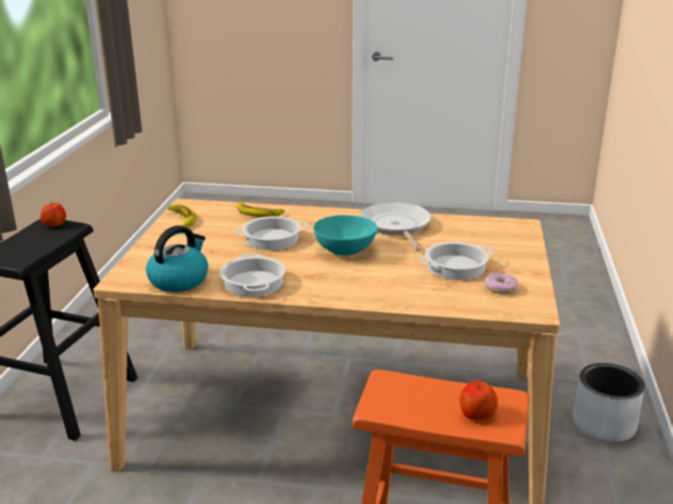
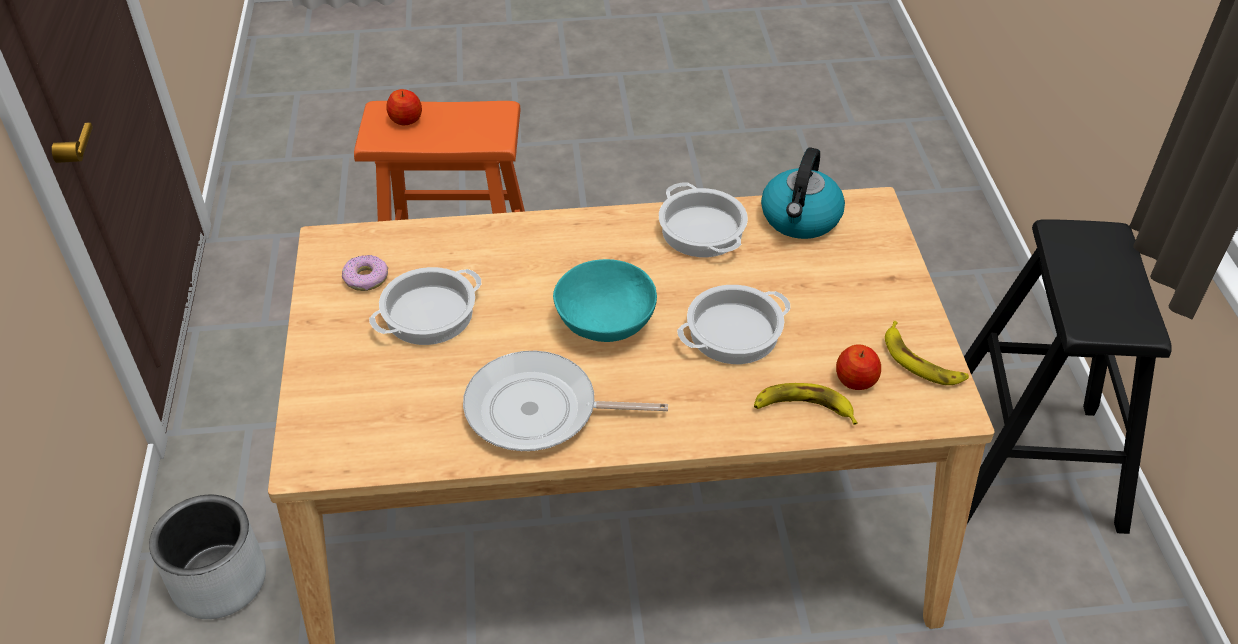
camera: 165 degrees right, 20 degrees up
(55, 224) = (1122, 326): apple -> apple (856, 380)
(396, 226) = (539, 411): frying pan -> frying pan turned 120 degrees clockwise

